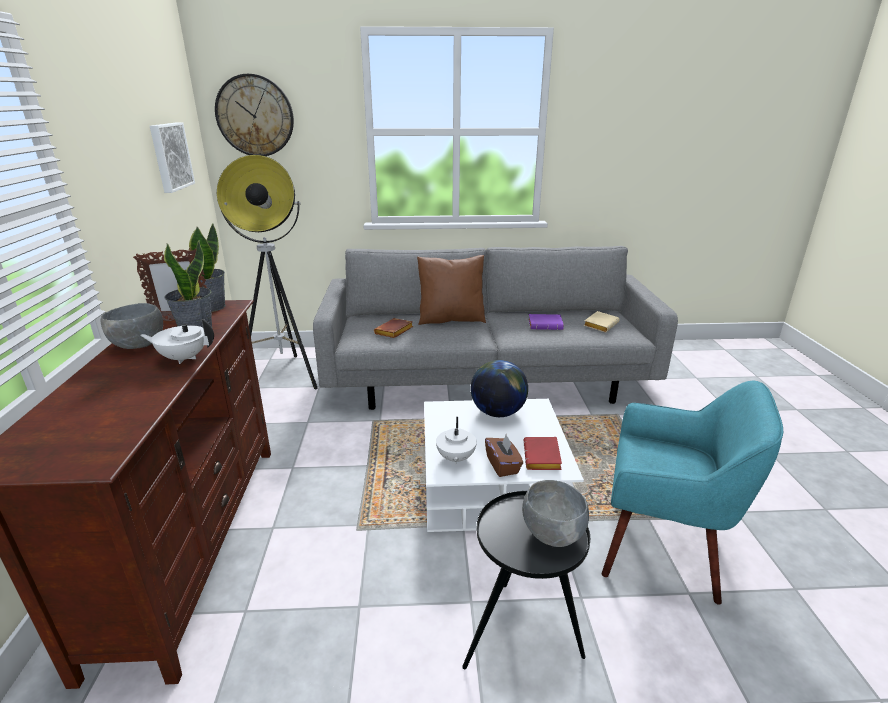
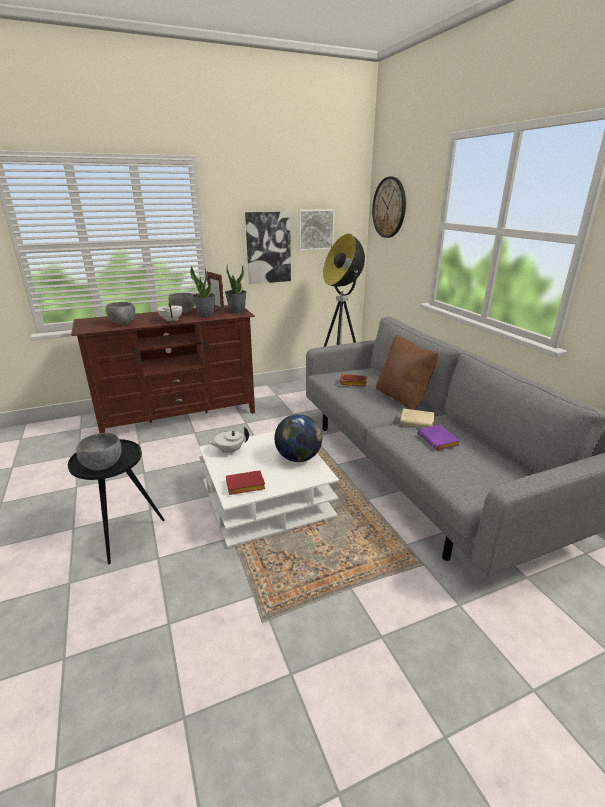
camera: 70 degrees right, 0 degrees up
(123, 408) = (122, 323): none -> grey bowl
(138, 196) = (268, 248): none -> picture
(503, 465) = (228, 470): brown tissue box -> none
(600, 324) = (481, 473): beige book -> beige book (418, 421)
(662, 549) = (217, 605): turquoise armchair -> none

